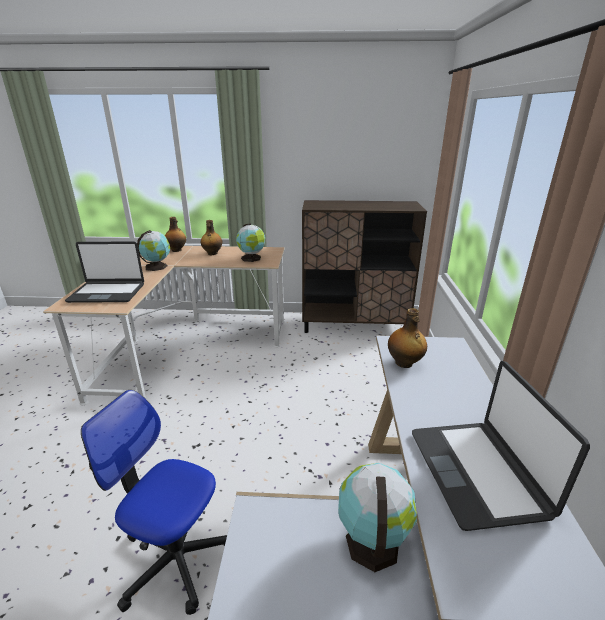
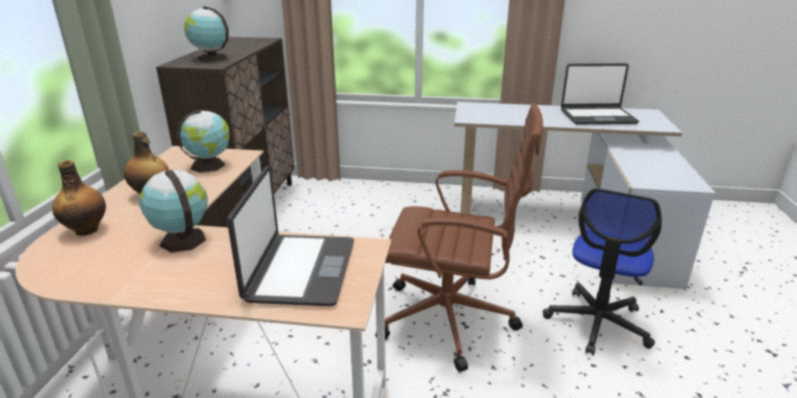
camera: 85 degrees left, 0 degrees up
(203, 437) = (451, 320): none -> brown office chair
(372, 540) = (637, 156): globe -> globe (210, 58)
(404, 363) = (497, 119): bottle -> none

